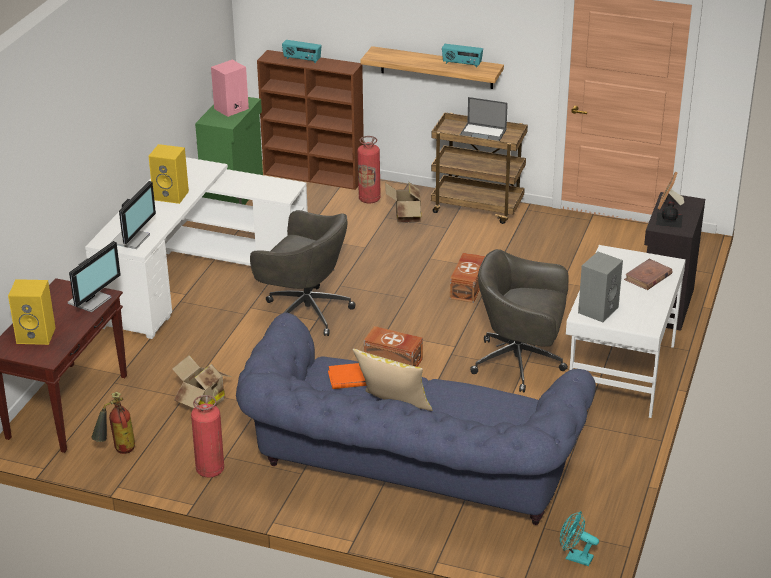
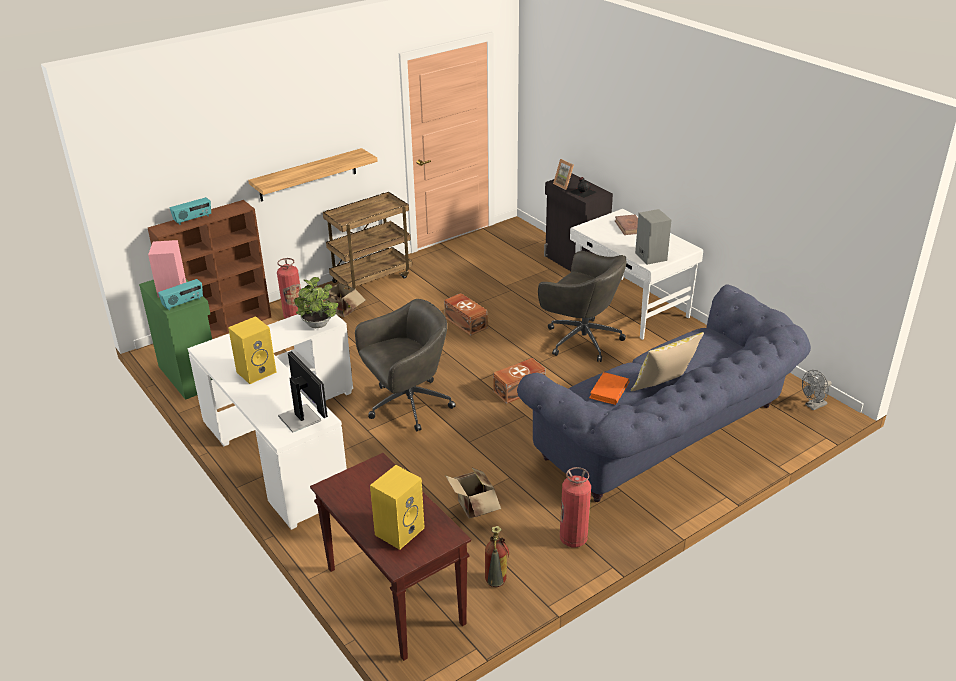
camera: 55 degrees left, 0 degrees up
(91, 300) = (378, 476): monitor -> none
(270, 193) = (318, 325): none -> potted plant
(462, 64) = (336, 160): radio -> radio (183, 303)
(483, 133) = (368, 212): laptop -> none
(520, 363) = (581, 339): grey office chair -> grey office chair turned 105 degrees counterclockwise
(575, 557) = (813, 406): turquoise fan -> grey fan

